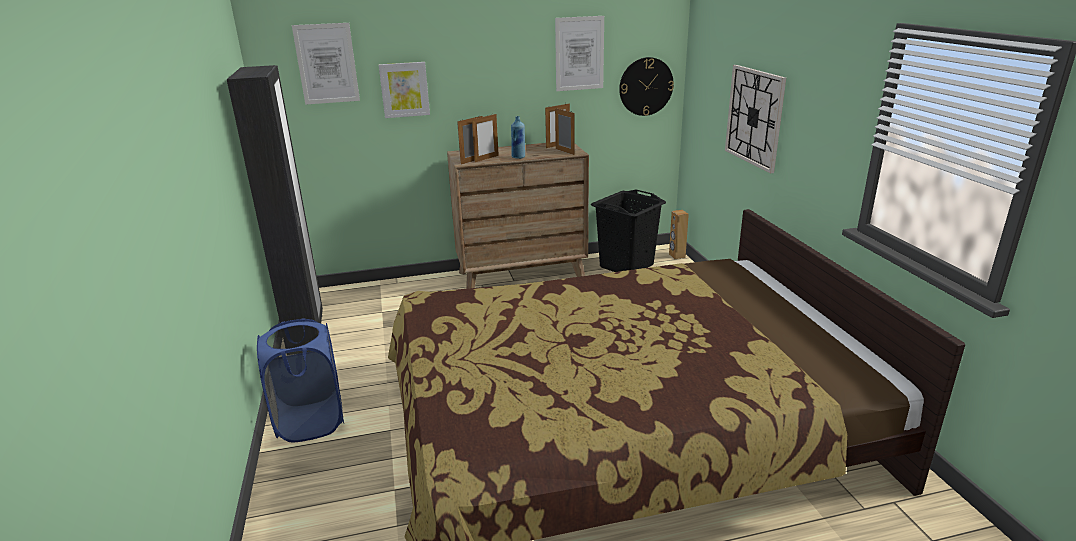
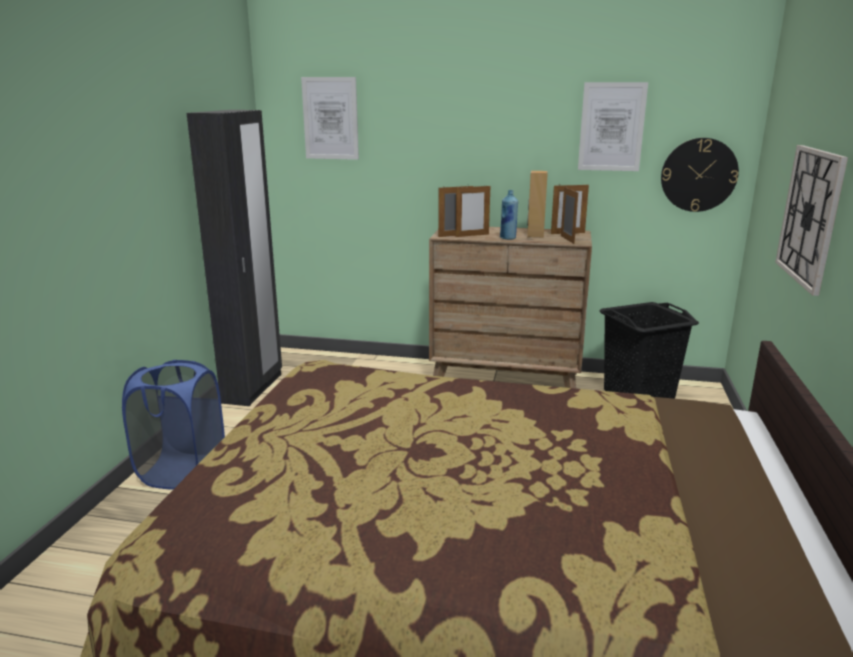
camera: 25 degrees right, 5 degrees down
(404, 89) = (404, 152): picture -> none
(676, 256) = (714, 398): brown speaker -> brown speaker (535, 235)

